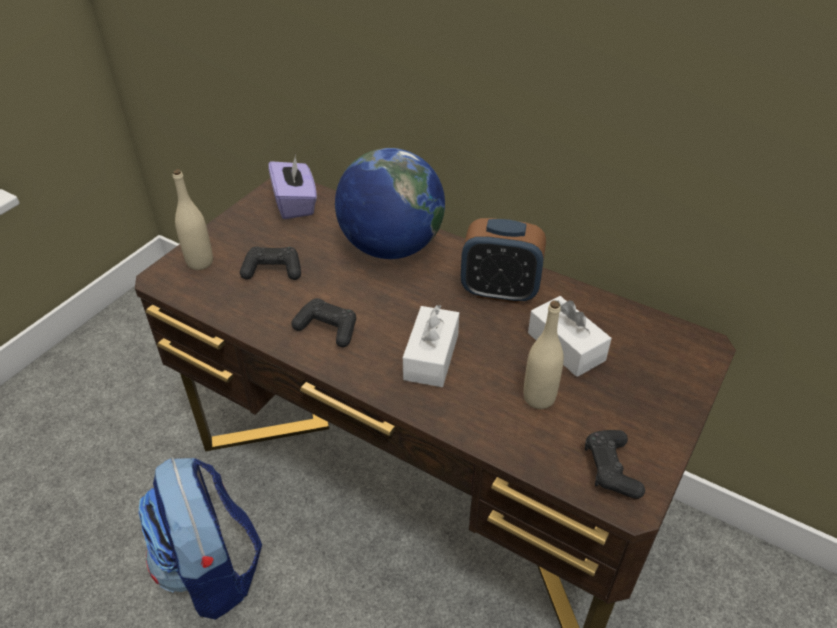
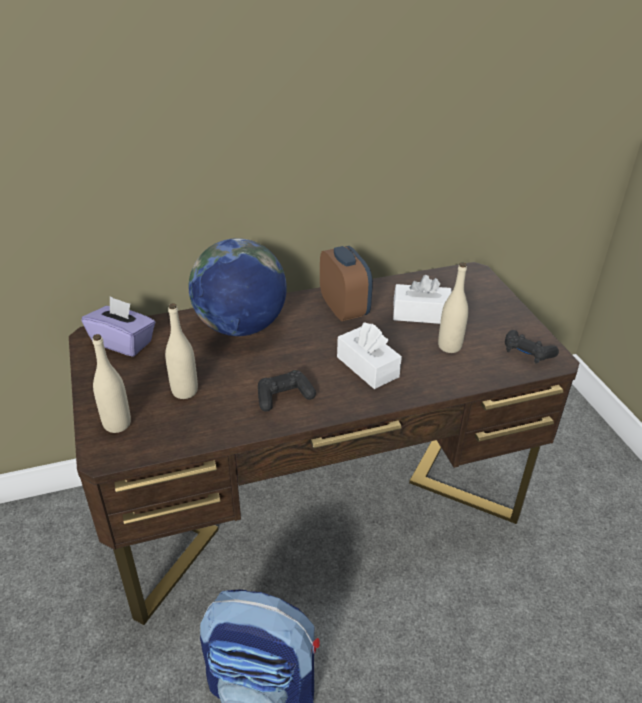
camera: 50 degrees left, 5 degrees down
(273, 270) = (184, 391): black game controller -> beige bottle
(499, 291) = (344, 309): alarm clock -> alarm clock turned 75 degrees counterclockwise

